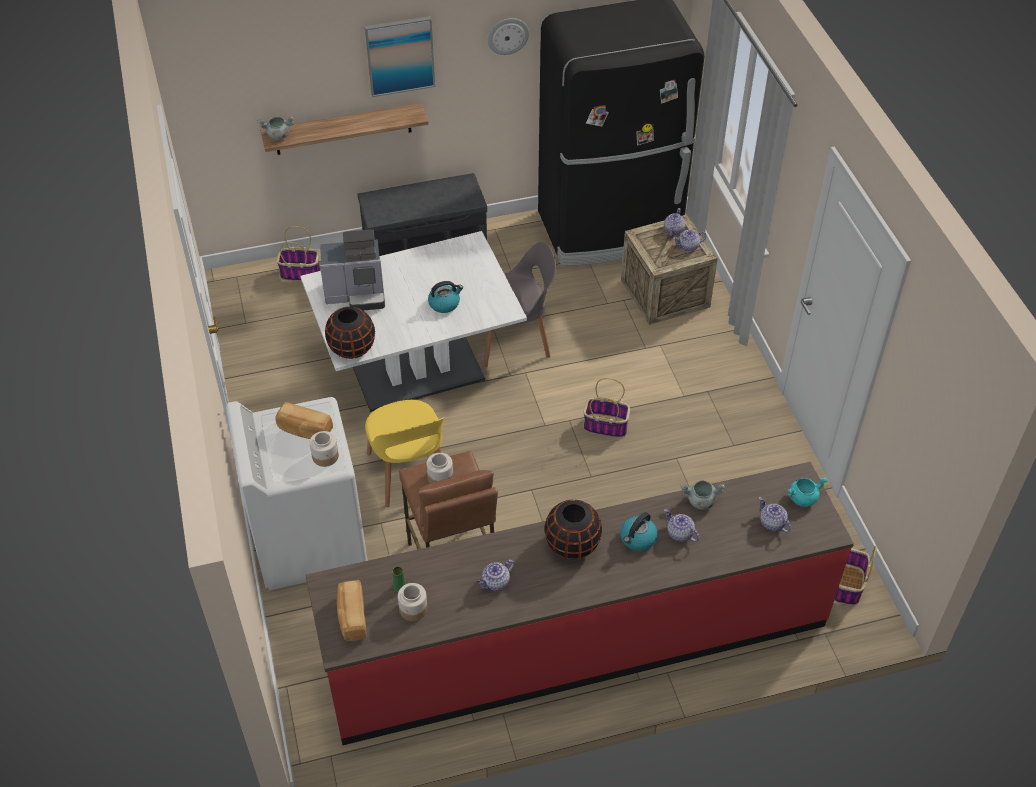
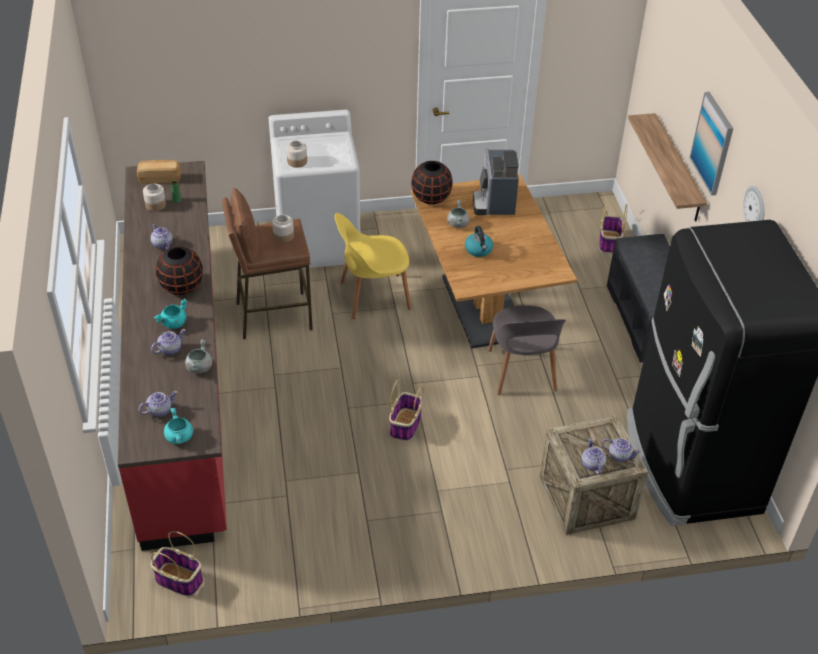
camera: 95 degrees right, 5 degrees down
(278, 135) = (646, 121): grey cooking pot -> grey cooking pot (457, 224)
(305, 430) = (325, 153): bread -> none
(418, 373) = (484, 307): white dining table -> brown dining table
(637, 539) = (174, 324): kettle -> turquoise cooking pot

